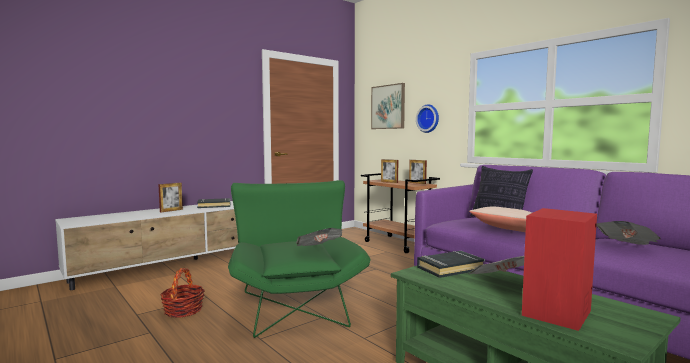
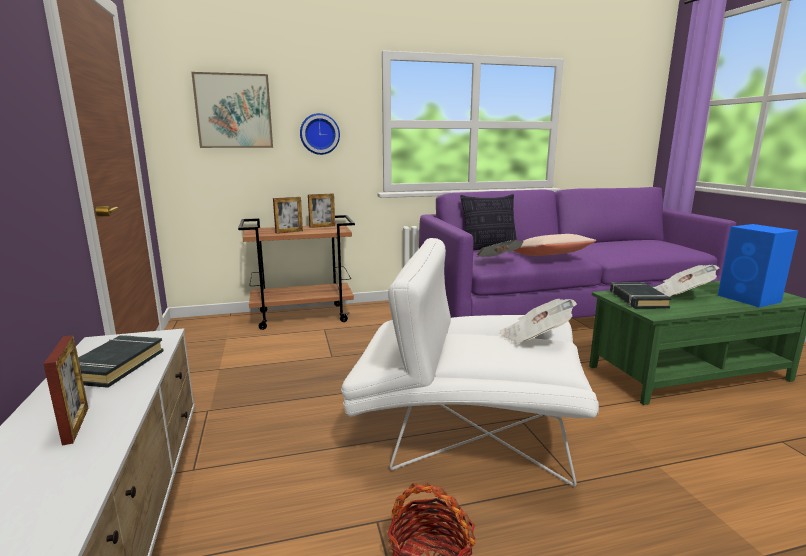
camera: 65 degrees left, 10 degrees up
(294, 303) = (465, 432): green armchair -> white armchair
(556, 313) = (750, 299): red speaker -> blue speaker
(627, 248) = (616, 248): newspaper -> newspaper (498, 261)

